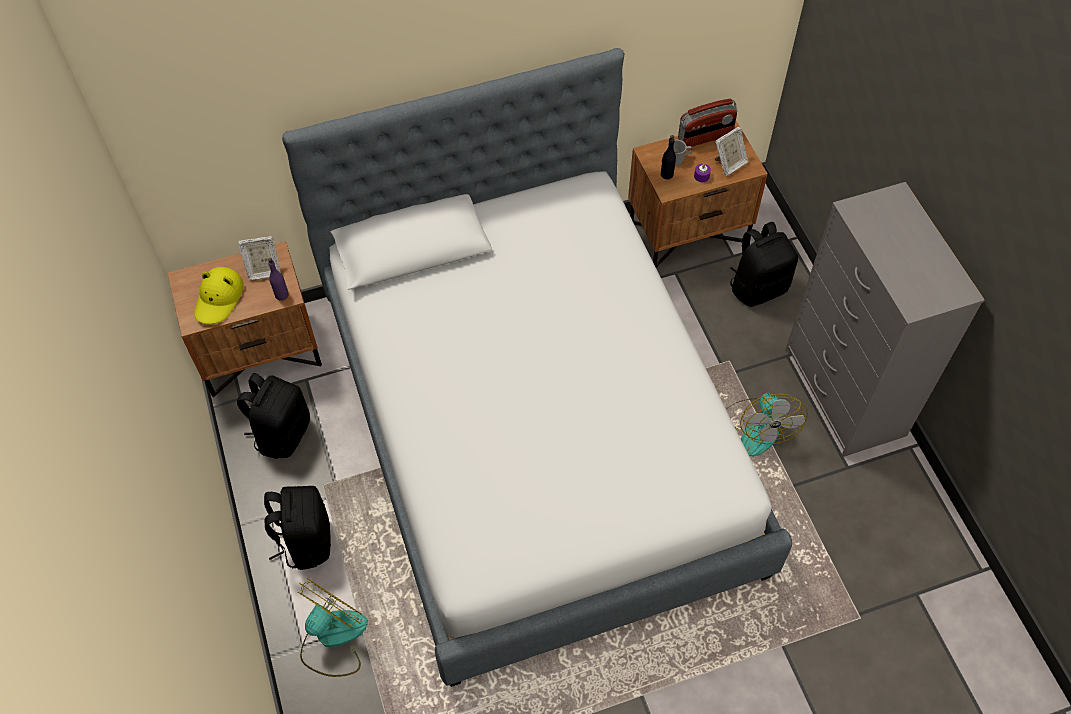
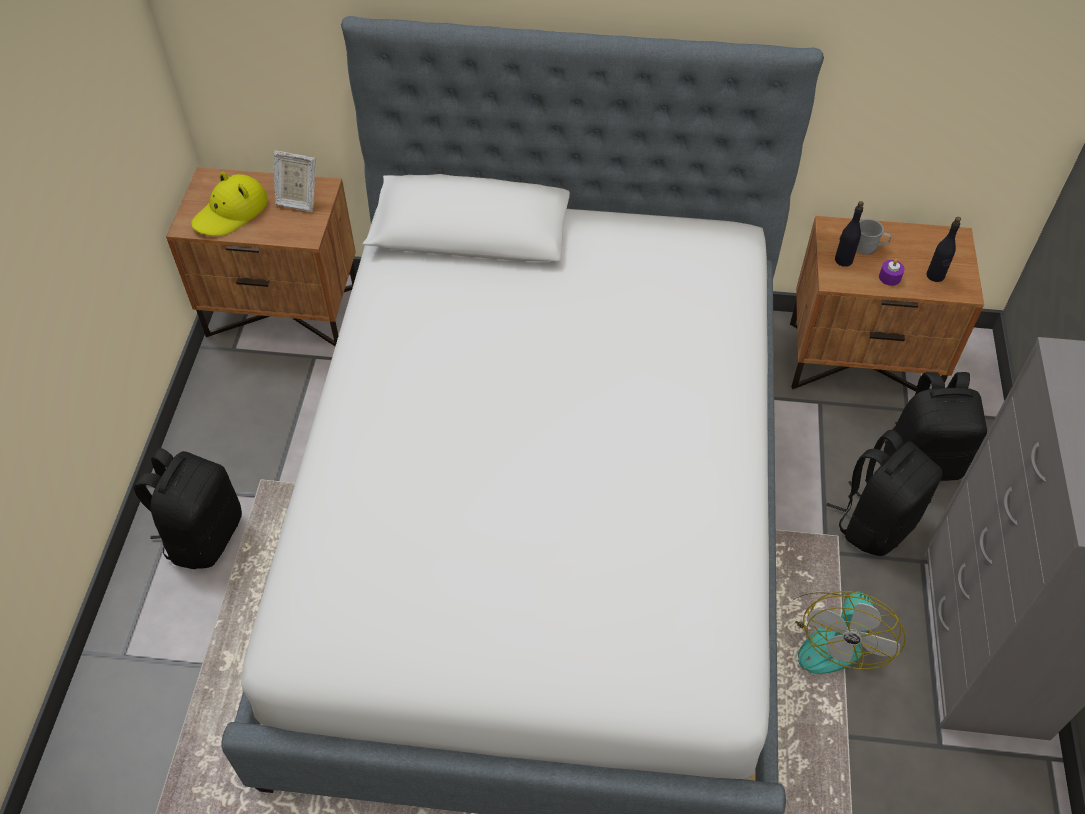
camera: 25 degrees right, 5 degrees down
(281, 294) = (300, 232): purple bottle -> none
(282, 433) = (253, 404): black backpack -> black backpack (875, 522)
(333, 638) = (163, 663): fan -> none
(705, 137) = (918, 234): radio -> none
(729, 164) = (935, 276): picture frame -> black bottle

